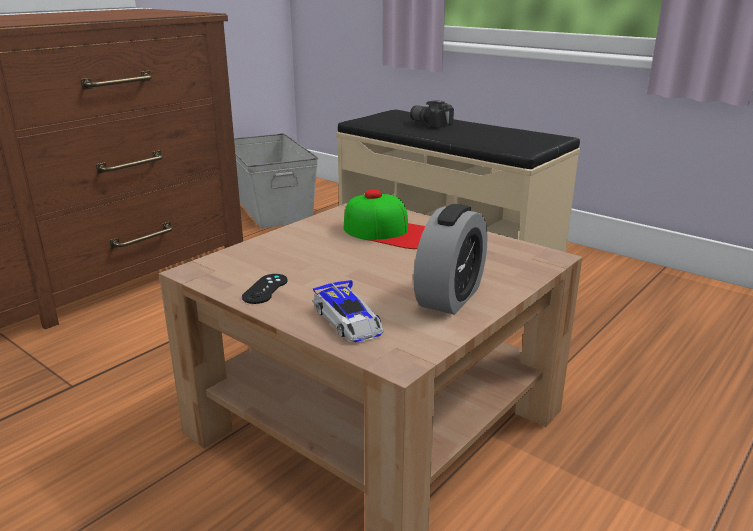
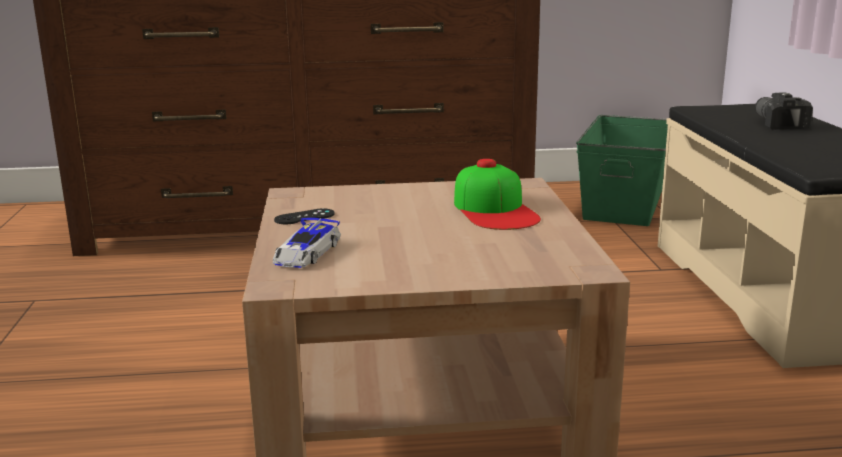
camera: 45 degrees right, 5 degrees down
(272, 207) = (626, 202): grey storage box -> green storage box
(450, 297) = (415, 266): alarm clock -> none

